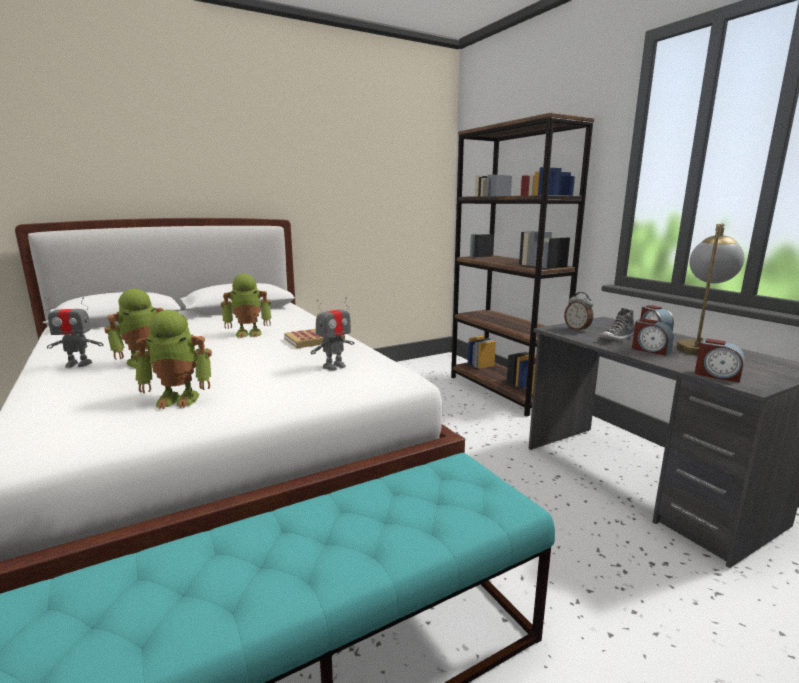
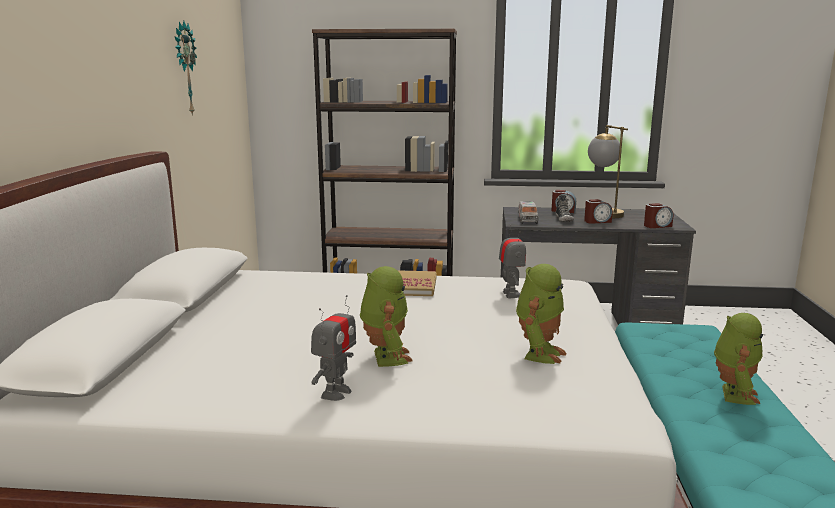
camera: 55 degrees left, 0 degrees up
(249, 333) = (335, 304): toy robot -> toy robot (733, 394)
(349, 167) = (184, 68): none -> wall clock
(577, 329) = (527, 219): alarm clock -> toy truck

